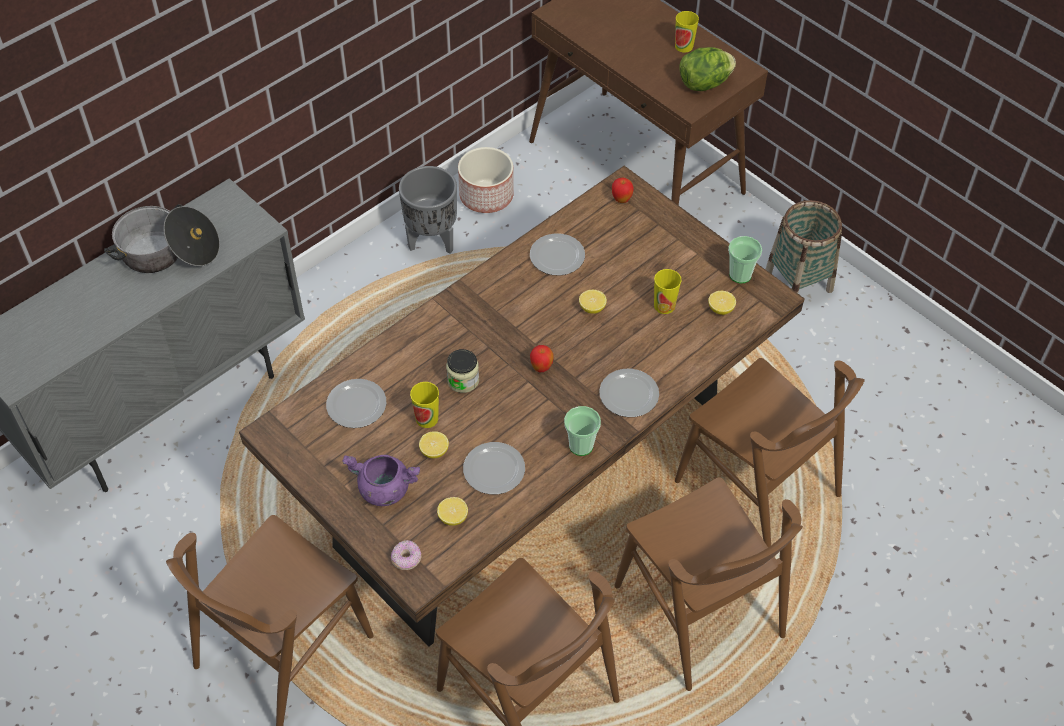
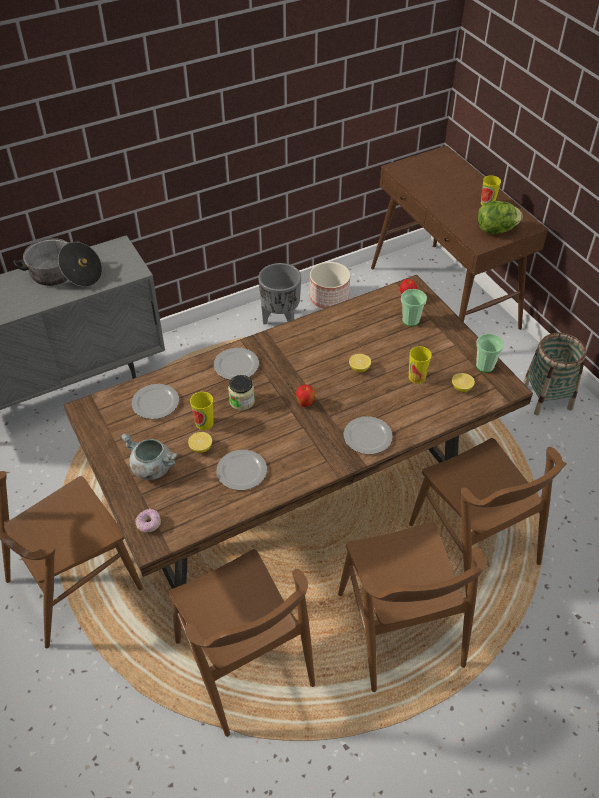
camera: 15 degrees right, 5 degrees down
(384, 490) = (152, 468): purple cooking pot -> grey cooking pot
(453, 517) = (196, 500): lemon -> none
(557, 257) = (344, 328): plate -> plate (236, 366)
(581, 445) = (316, 467): cup -> cup (410, 320)

